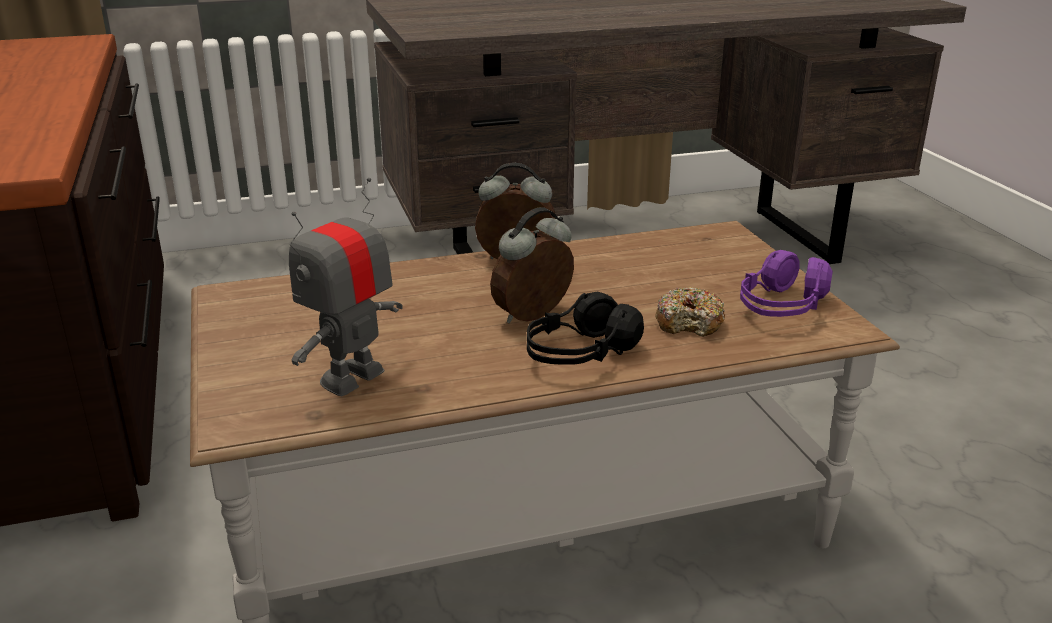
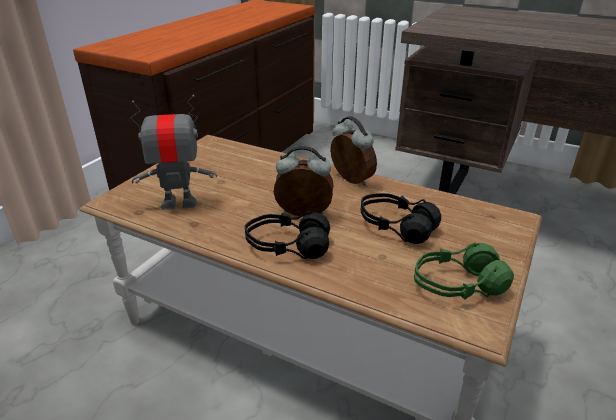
camera: 45 degrees right, 5 degrees up
(646, 285) = (396, 227): none -> black headphones
(689, 323) = (377, 262): donut -> none
(781, 307) = (457, 285): purple headphones -> green headphones

